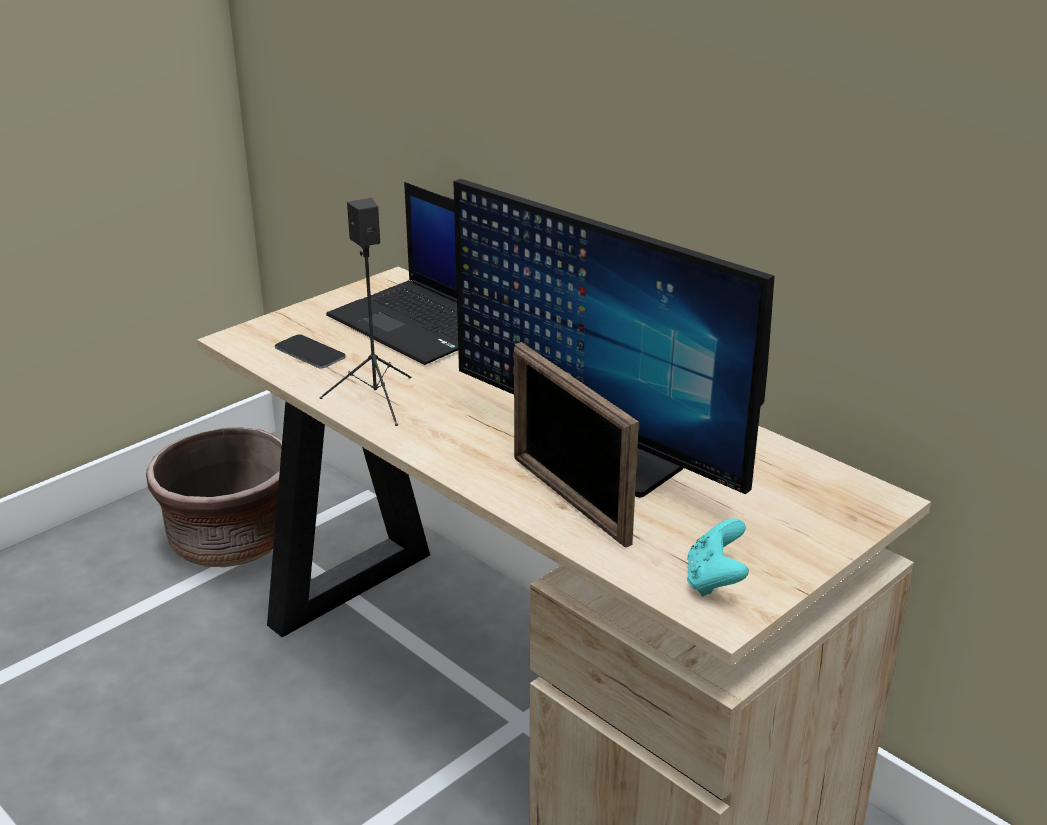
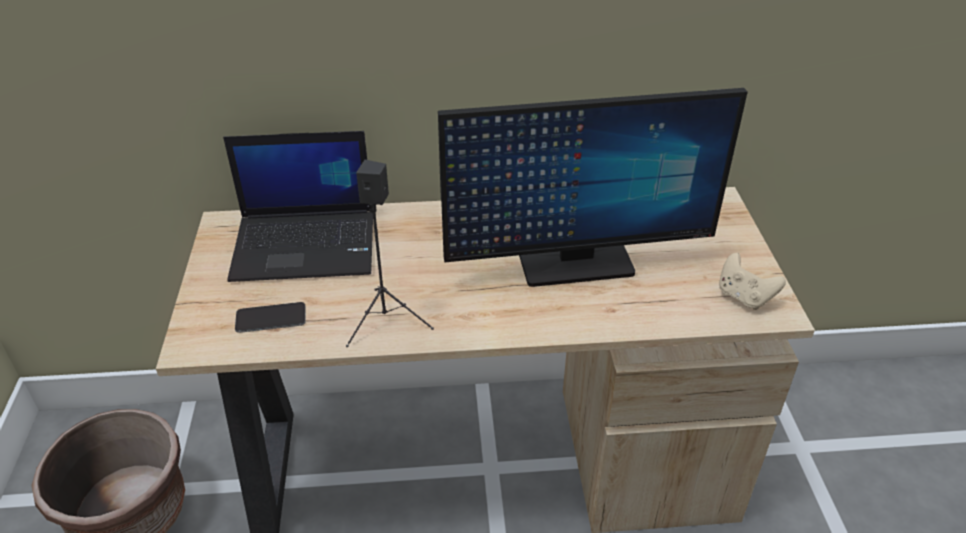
camera: 50 degrees left, 10 degrees up
(569, 500) = (608, 303): picture frame -> none
(714, 581) = (744, 297): turquoise game controller -> beige game controller

